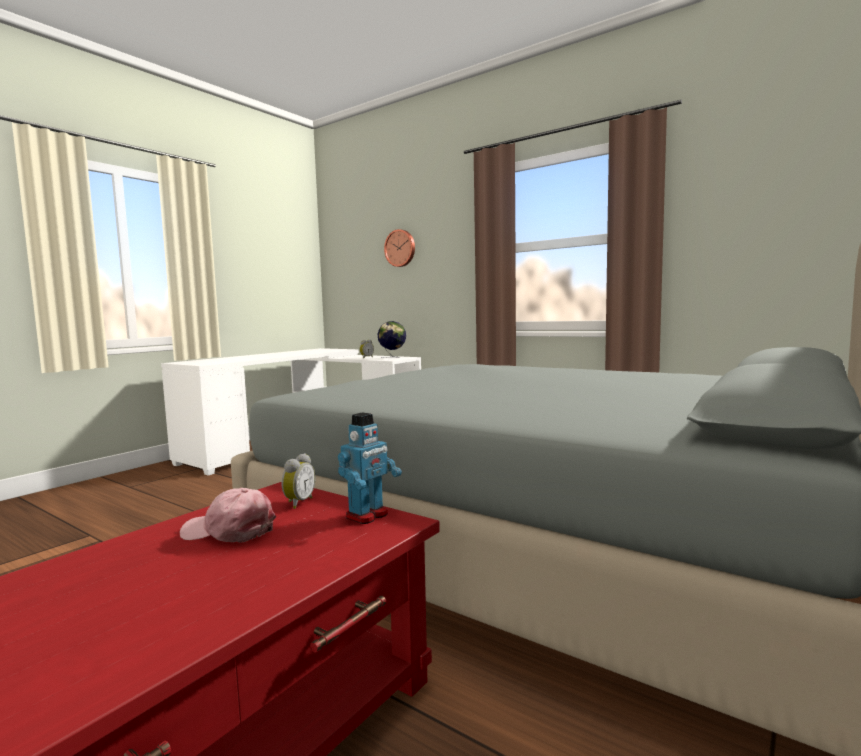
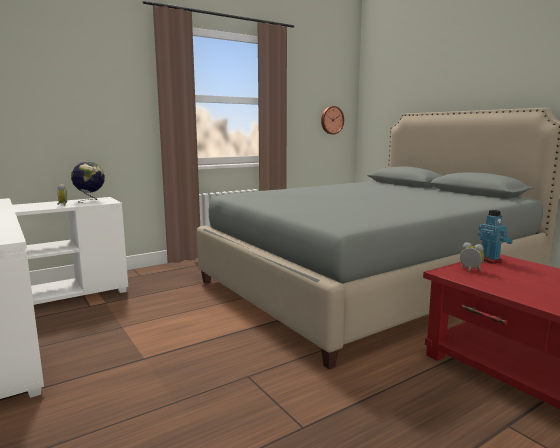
camera: 70 degrees left, 5 degrees up
(229, 530) = (515, 282): pink cap -> none
(400, 248) = (48, 79): wall clock -> wall clock (331, 120)

